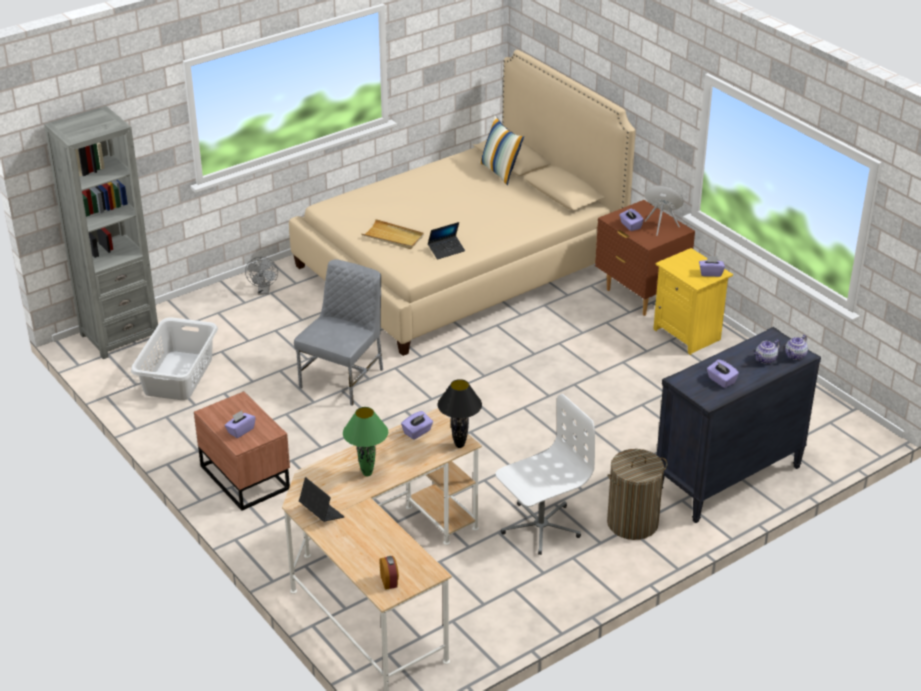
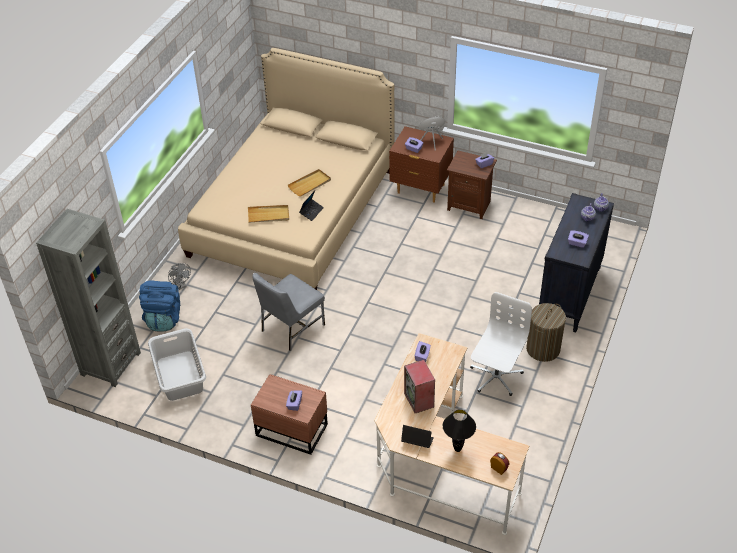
camera: 30 degrees left, 10 degrees up
(215, 316) = (164, 318): none -> blue backpack
(344, 378) = (291, 328): grey chair -> grey chair turned 135 degrees counterclockwise
(367, 474) = (419, 400): green table lamp -> speaker
(459, 445) = (454, 353): black table lamp -> black table lamp (457, 449)
(472, 223) = (310, 184): none -> beige tray
(500, 172) = (293, 137): pillow -> none
(688, 334) = (469, 205): yellow nightstand -> brown nightstand

